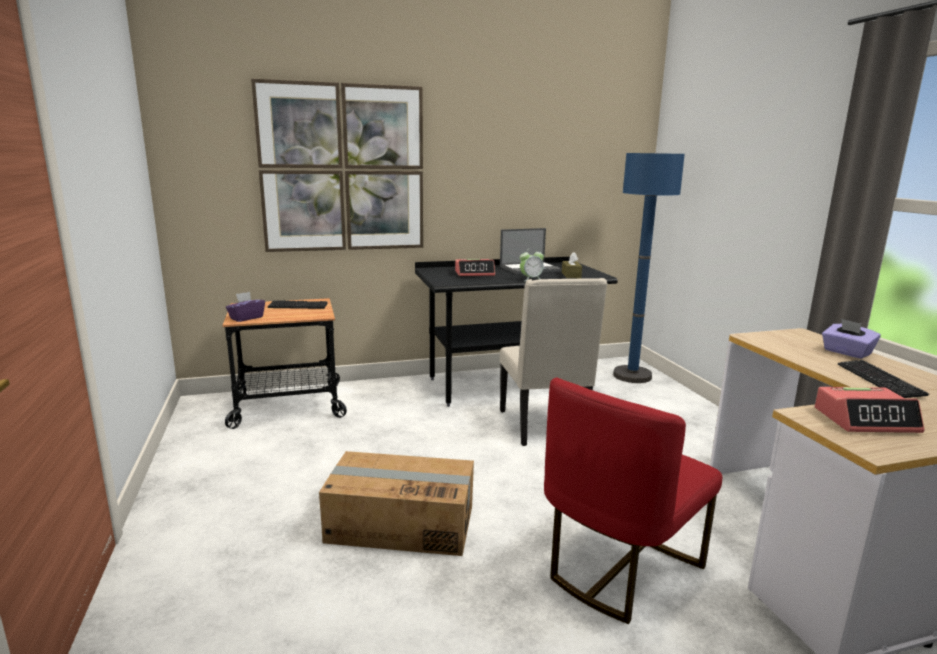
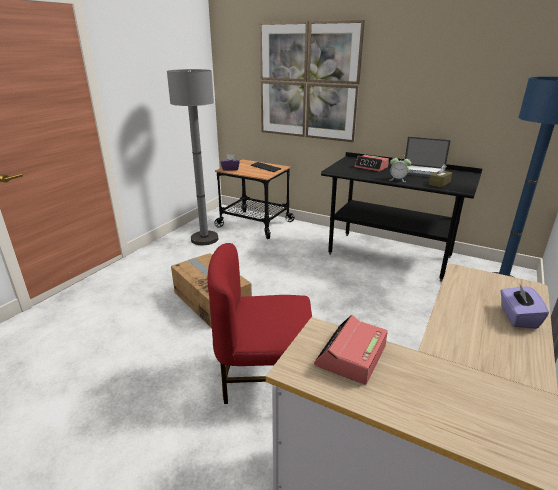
camera: 45 degrees right, 10 degrees up
(238, 452) = (204, 239): none -> grey floor lamp
(545, 426) = (366, 289): beige chair -> none
(866, 420) = (351, 356): alarm clock -> alarm clock turned 75 degrees clockwise
(879, 380) = (467, 346): keyboard -> none

